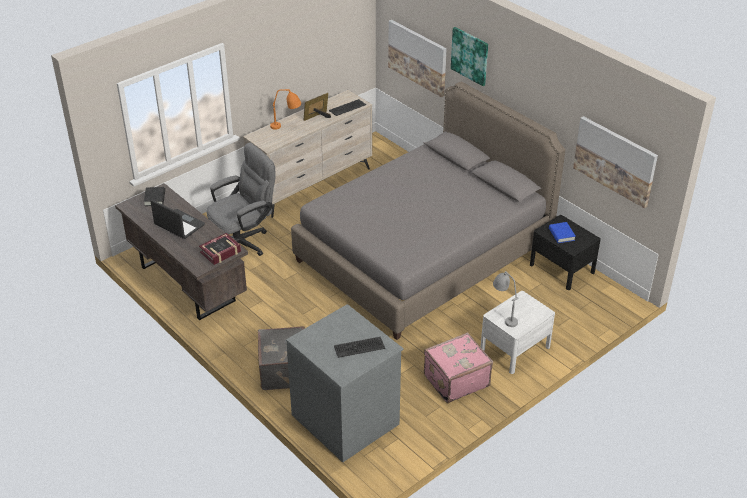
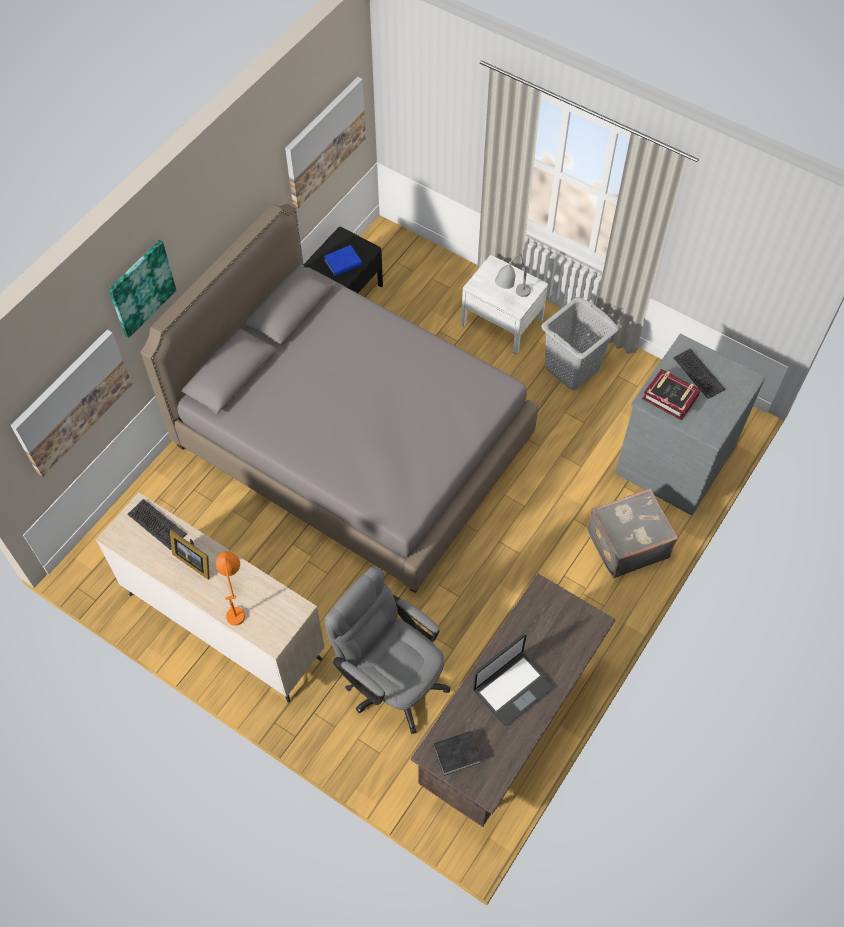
camera: 105 degrees left, 20 degrees up
(179, 225) = (512, 688): laptop -> laptop turned 150 degrees counterclockwise
(220, 252) = (553, 606): book -> book (670, 397)
(455, 380) = (572, 368): pink suitcase -> grey laundry basket

